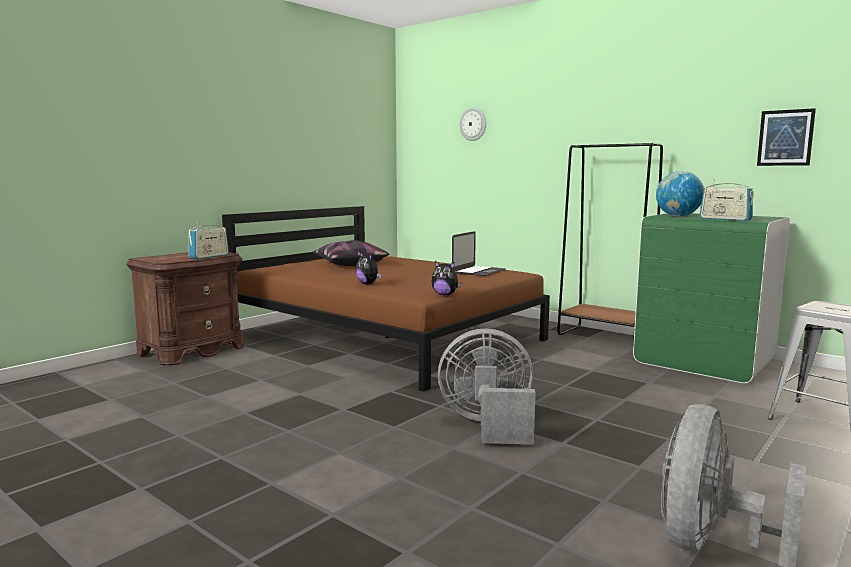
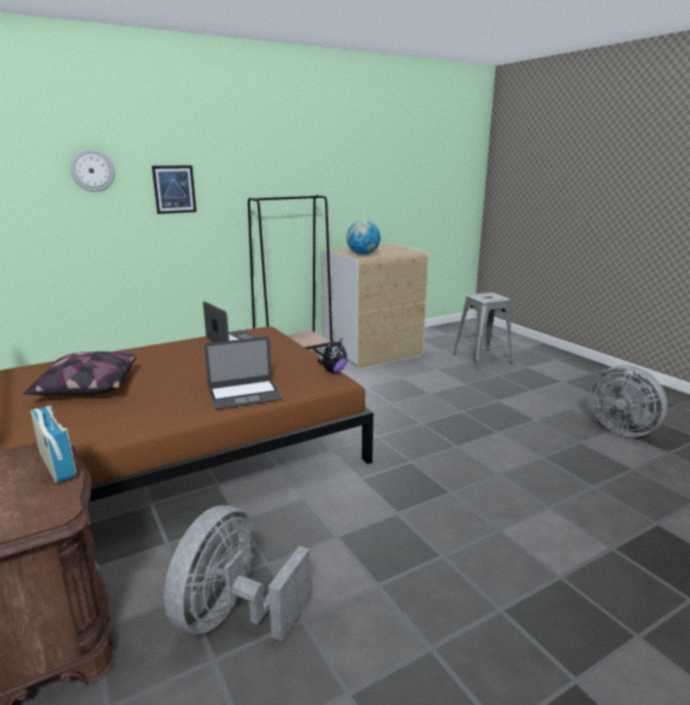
camera: 70 degrees left, 10 degrees up
(368, 284) = (244, 394): plush toy -> laptop
(488, 425) = (460, 450): grey fan -> grey fan (234, 616)
(704, 360) = (371, 351): green dresser -> beige dresser
(725, 219) = (399, 253): radio -> none
(785, 137) = (380, 189): picture -> picture (174, 189)

